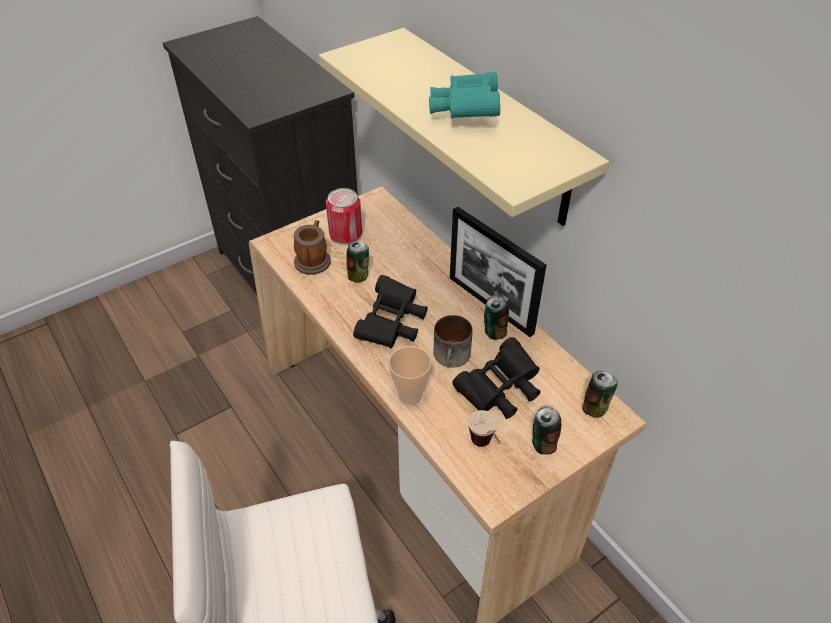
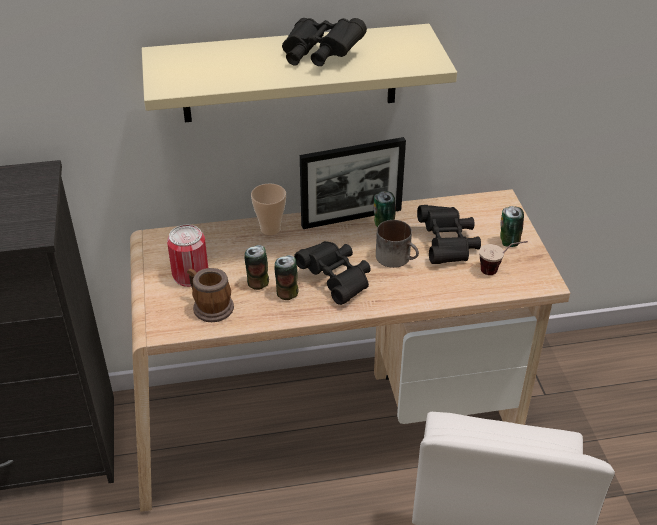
camera: 65 degrees left, 5 degrees down
(410, 395) = (425, 294): cup -> cup (270, 229)
(465, 112) = (319, 56): turquoise binoculars -> black binoculars
(595, 408) = (489, 205): can -> can (287, 293)

